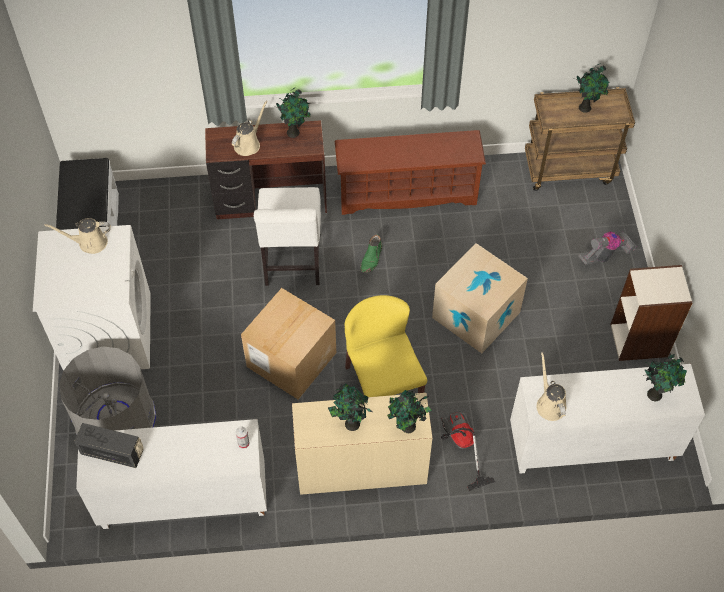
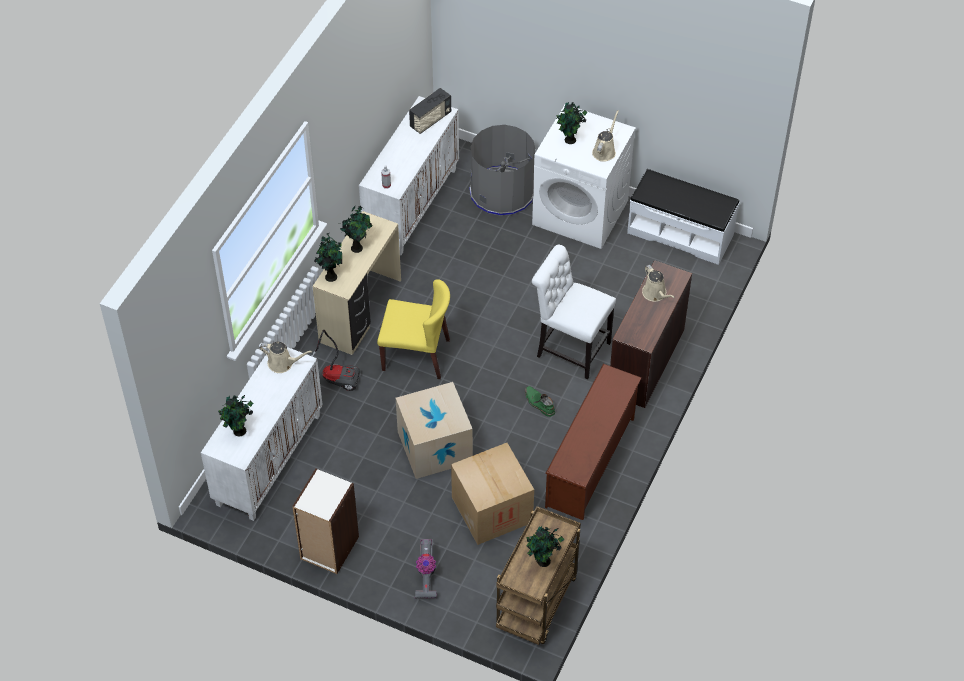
camera: 120 degrees right, 5 degrees down
(291, 359) = (479, 309): cardboard box -> cardboard box (492, 510)
(294, 132) = (649, 329): potted plant -> potted plant (570, 140)

